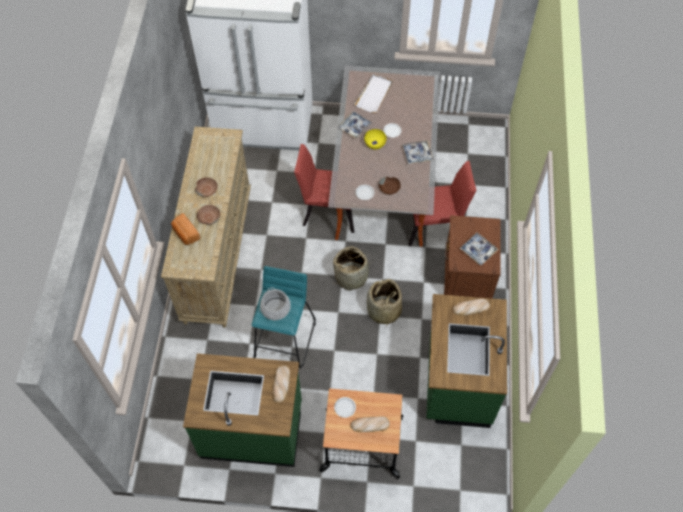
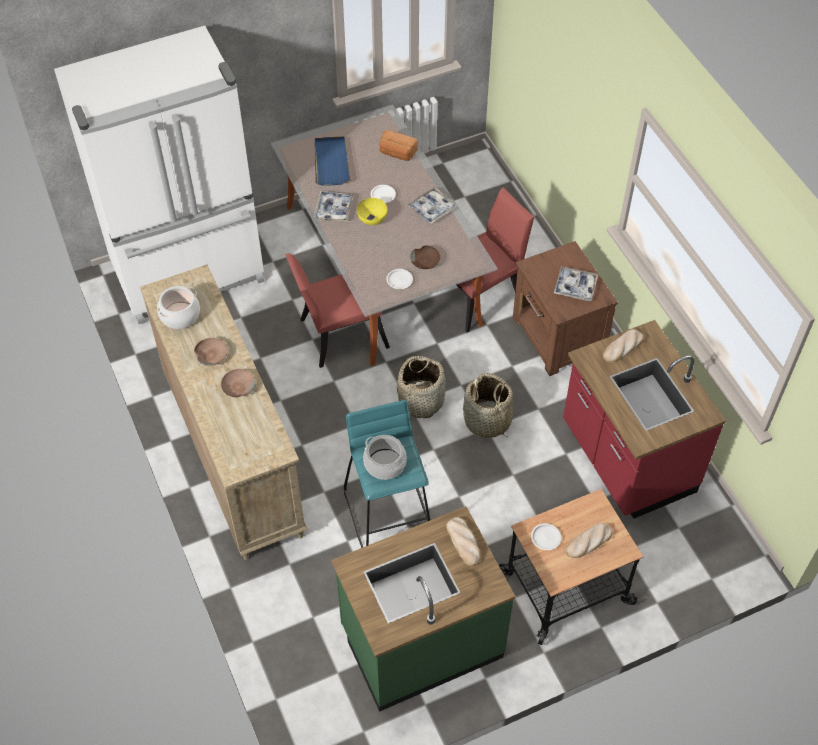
camera: 30 degrees left, 5 degrees down
(186, 234) = (222, 421): bread -> bread (397, 153)
(205, 155) = (180, 315): none -> cooking pot
(374, 94) = (331, 162): white tray -> blue tray
(457, 381) = (626, 459): green counter -> red counter

